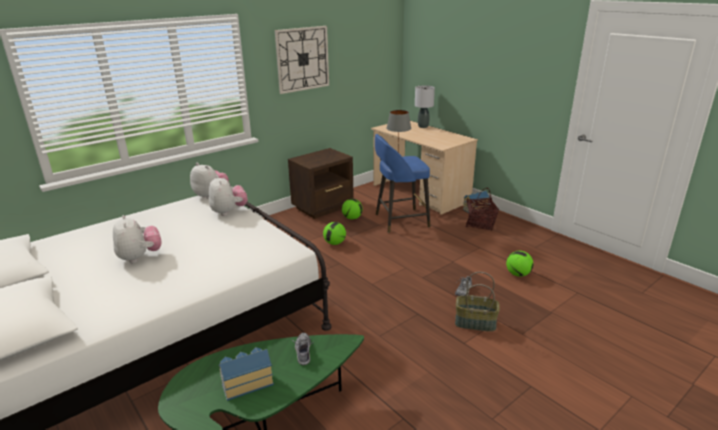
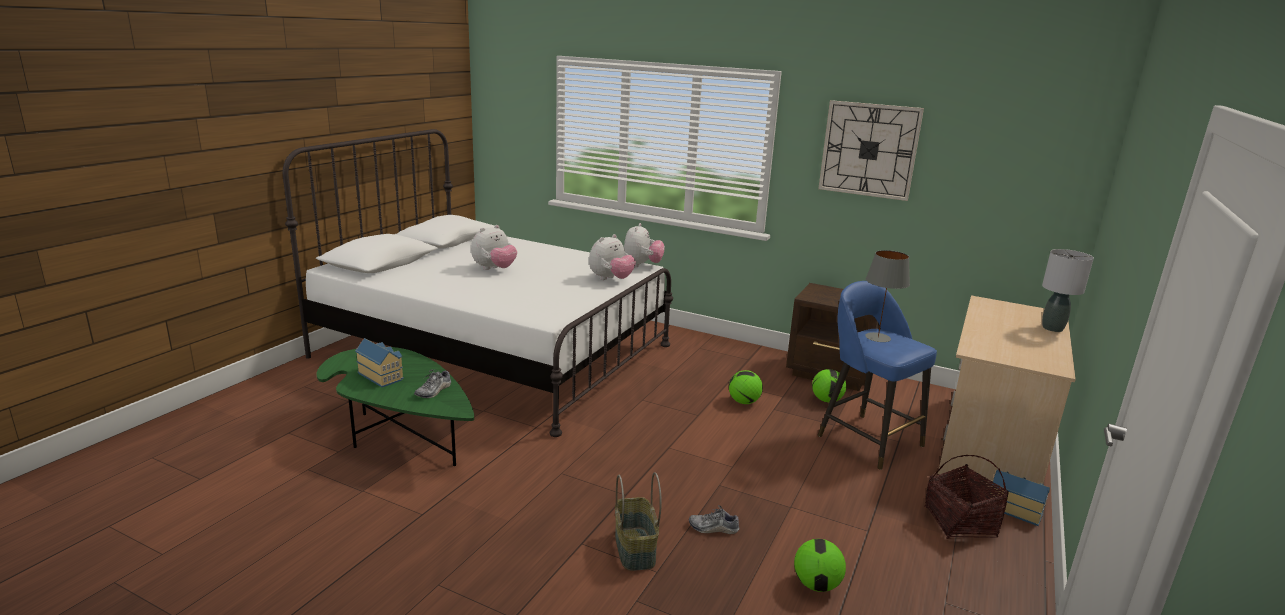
camera: 65 degrees right, 5 degrees down
(303, 352) = (434, 391): shoe -> shoe turned 150 degrees clockwise

